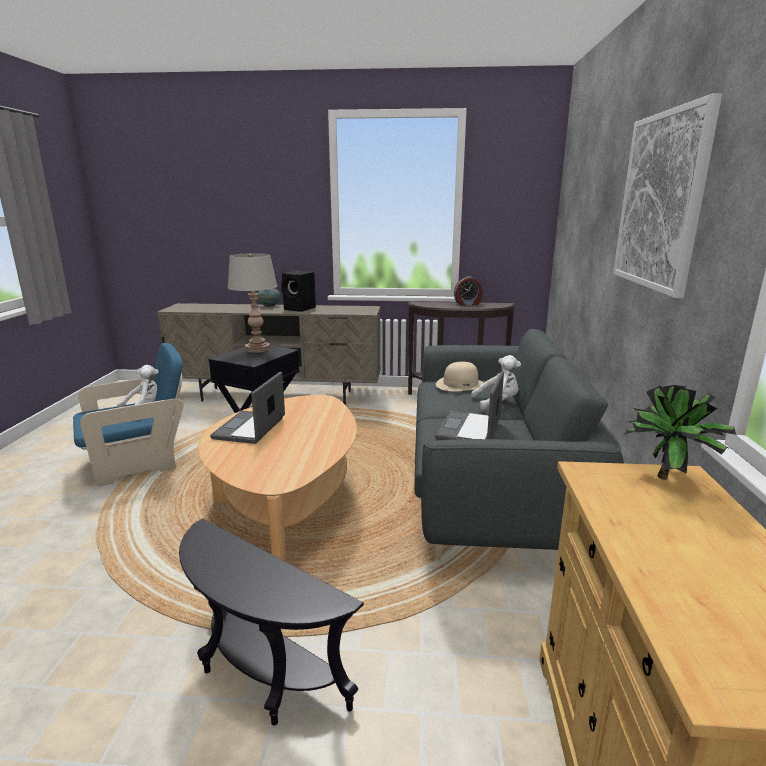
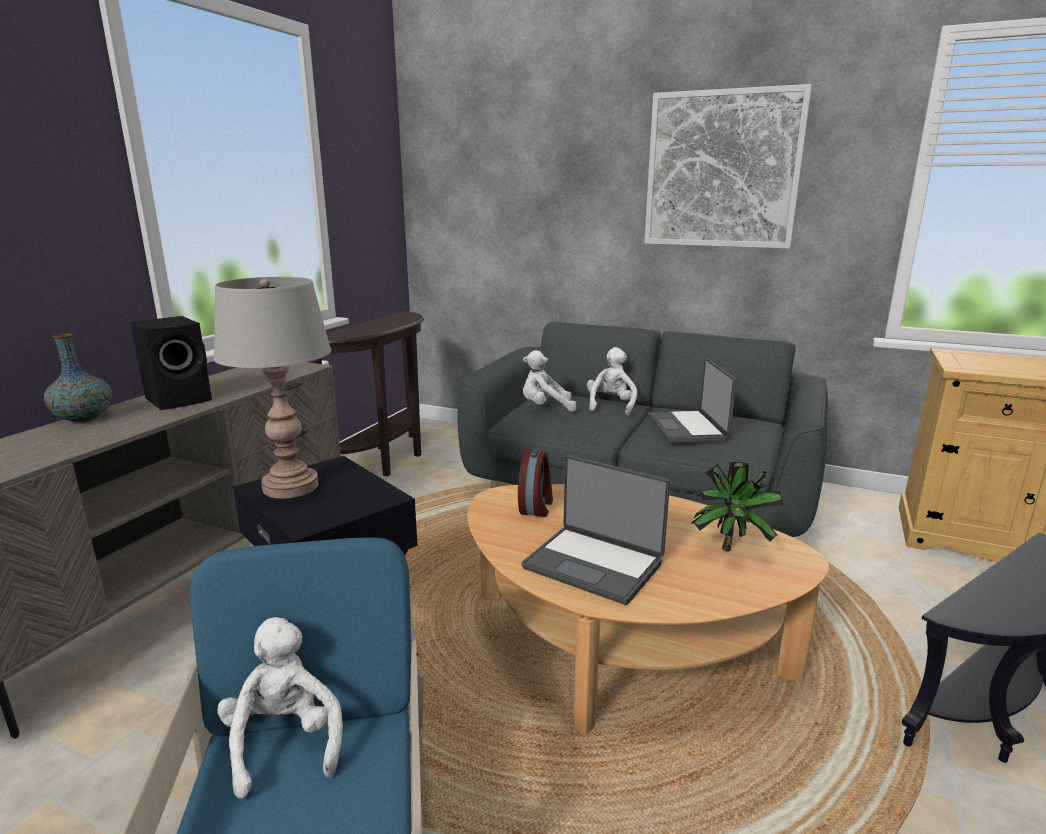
camera: 70 degrees left, 0 degrees up
(460, 384) = (545, 408): beige hat -> white plush toy
(467, 304) = (378, 322): alarm clock -> alarm clock (536, 506)
(470, 430) = (688, 428): laptop -> laptop turned 45 degrees clockwise
(669, 480) = (962, 356): potted plant -> potted plant (732, 548)

